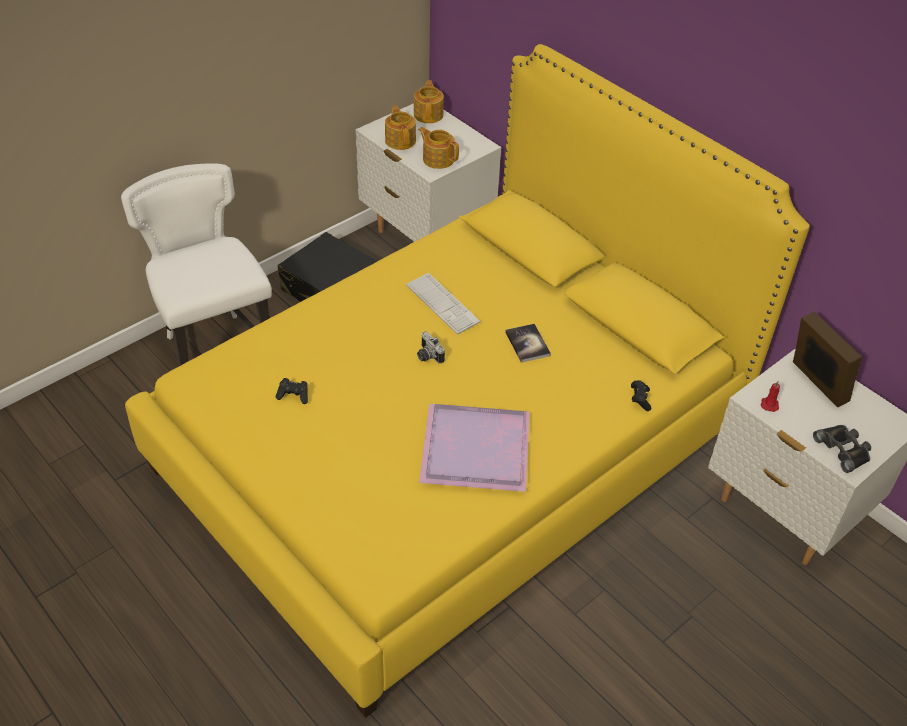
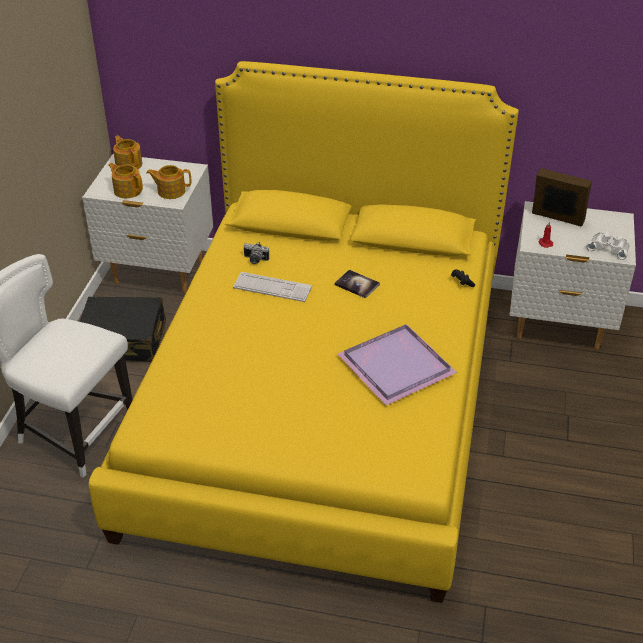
camera: 35 degrees left, 5 degrees down
(294, 395) = (236, 399): black game controller -> none
(427, 356) = (300, 325): camera -> camera (255, 260)
(843, 449) = (609, 248): black binoculars -> white binoculars

